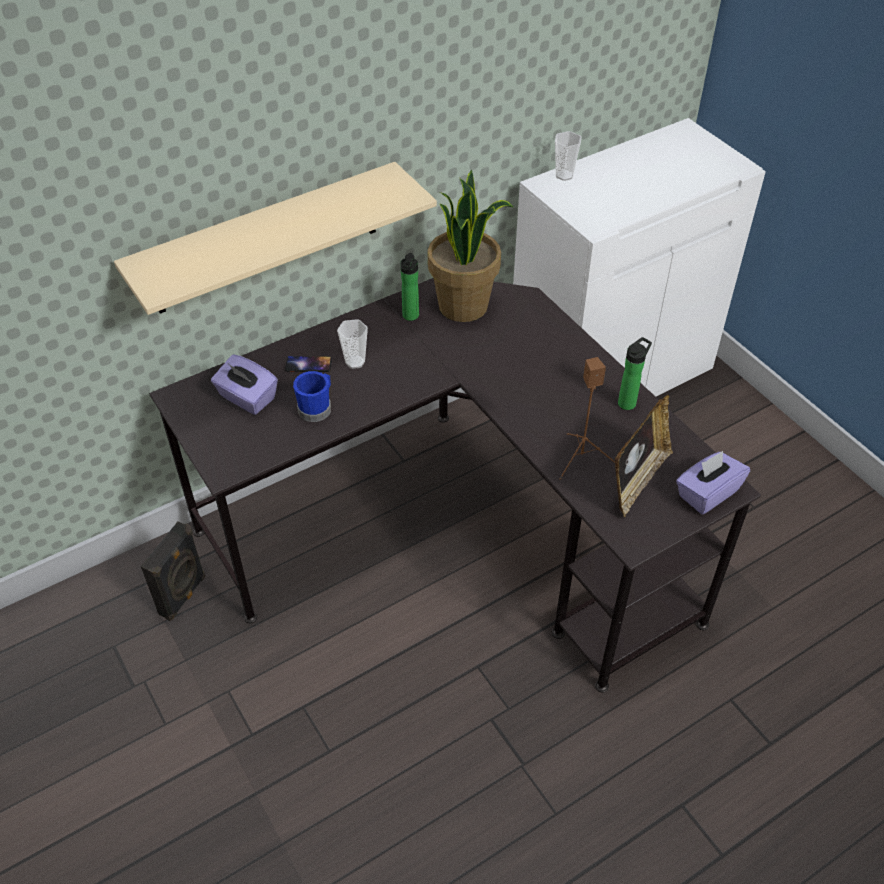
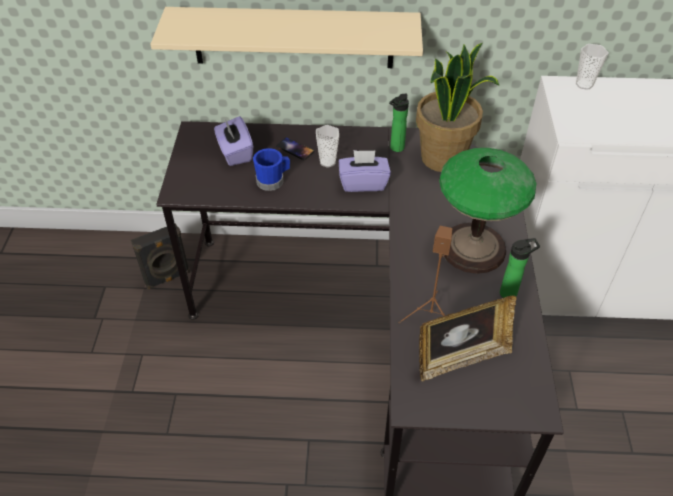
camera: 35 degrees right, 0 degrees up
(563, 379) = (472, 248): none -> table lamp
(707, 493) = (513, 403): purple tissue box -> purple tissue box (363, 183)

